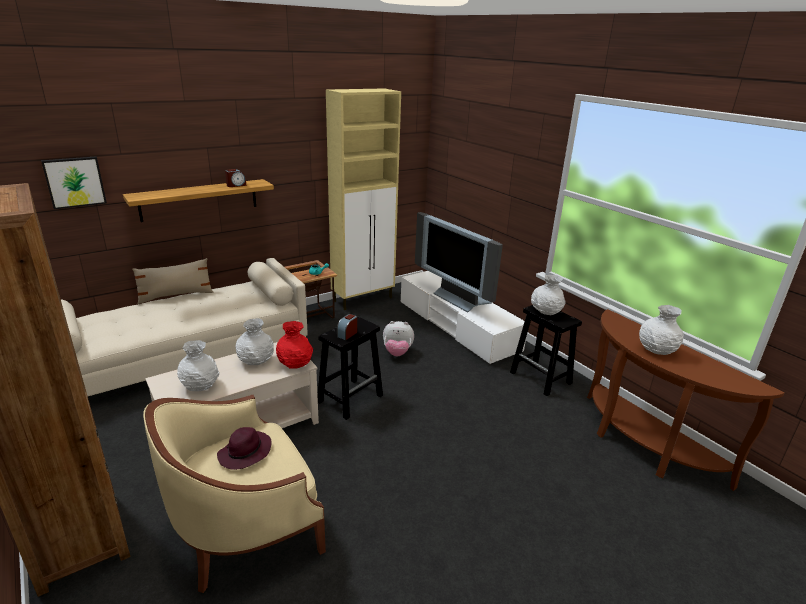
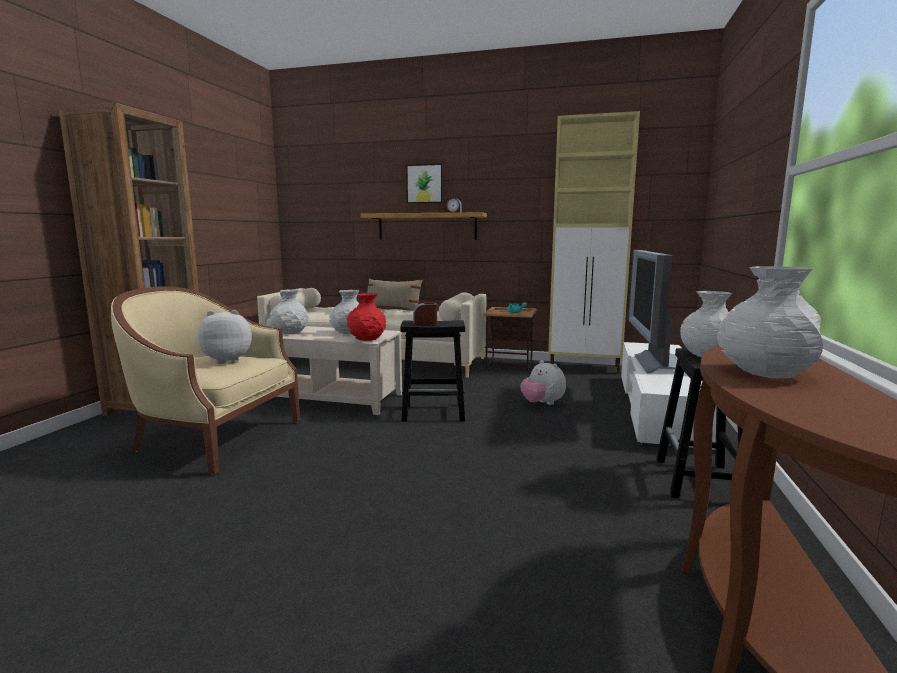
camera: 50 degrees right, 15 degrees down
(74, 182) = (342, 201): picture -> picture (425, 184)
(245, 453) = (228, 360): purple hat -> plush toy

